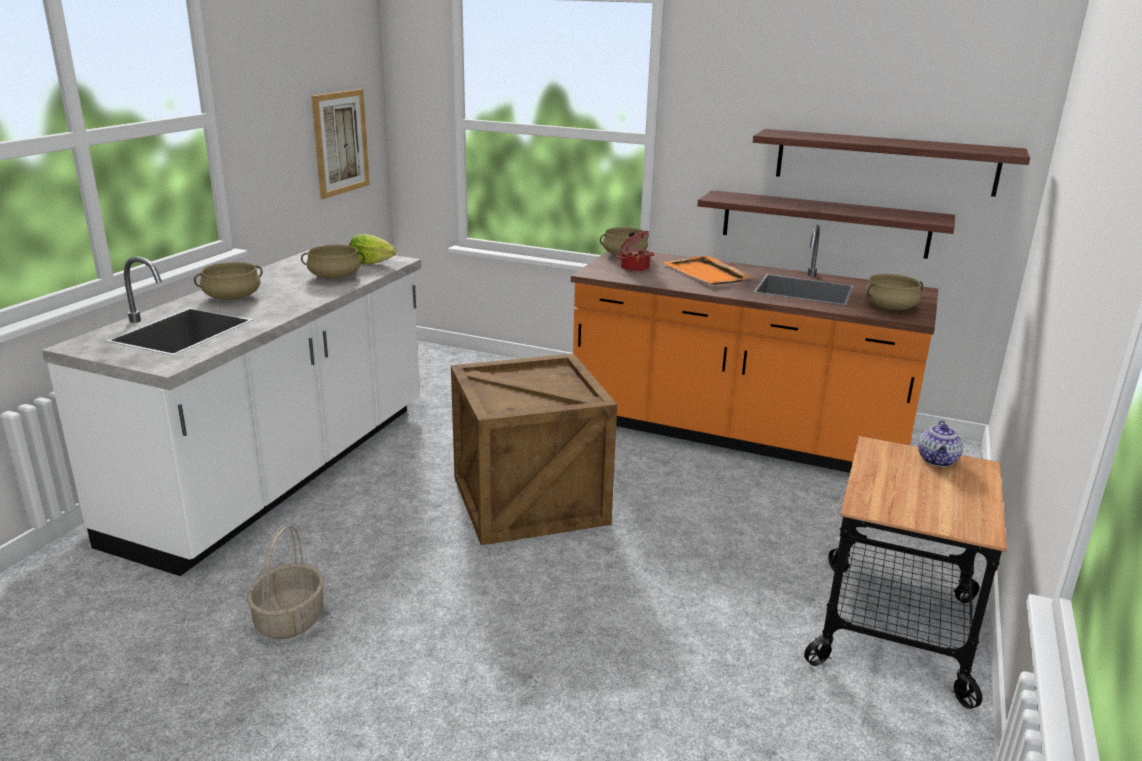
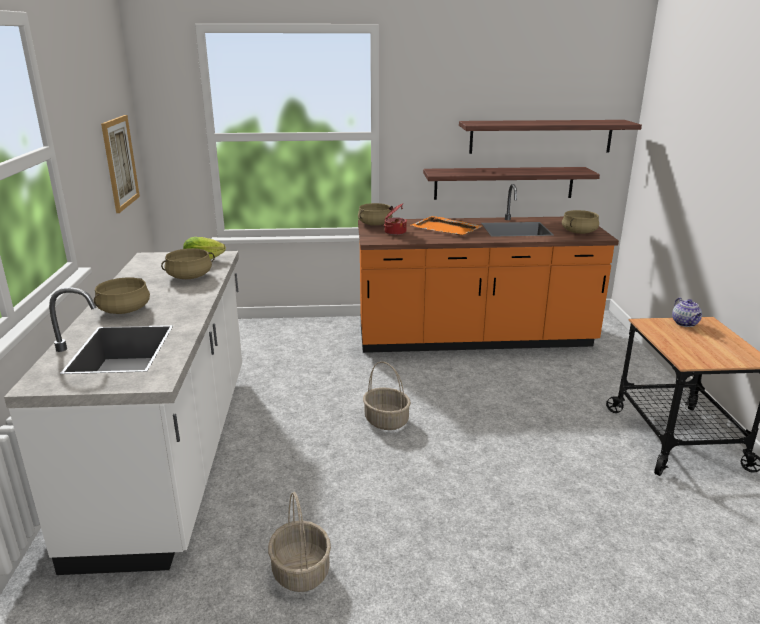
camera: 25 degrees left, 0 degrees up
(527, 499) = (385, 421): crate -> basket

